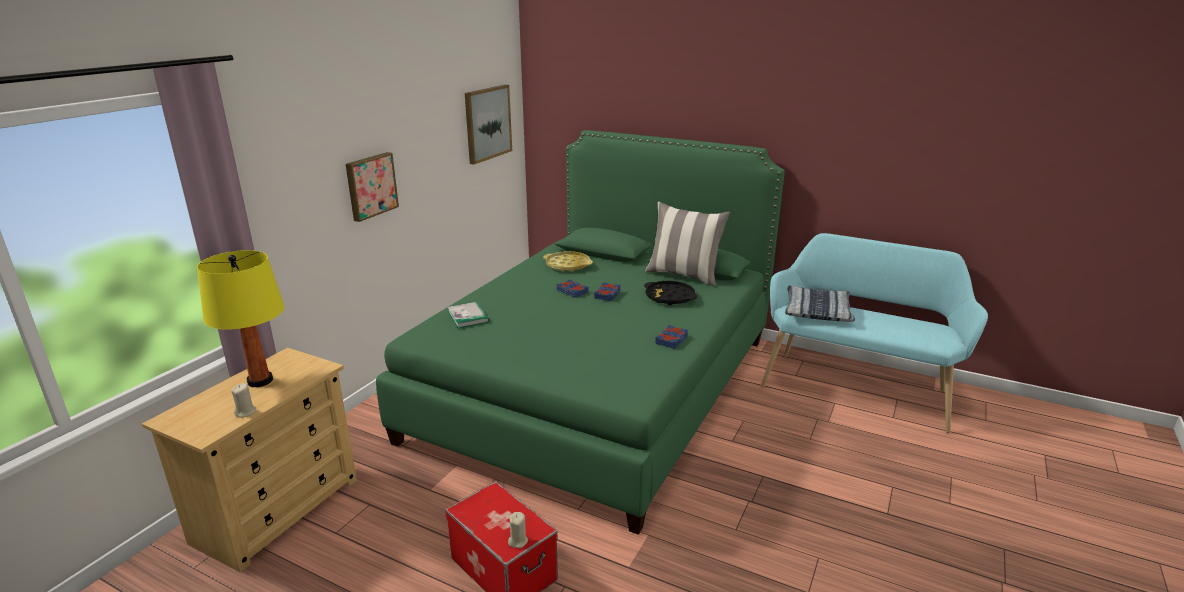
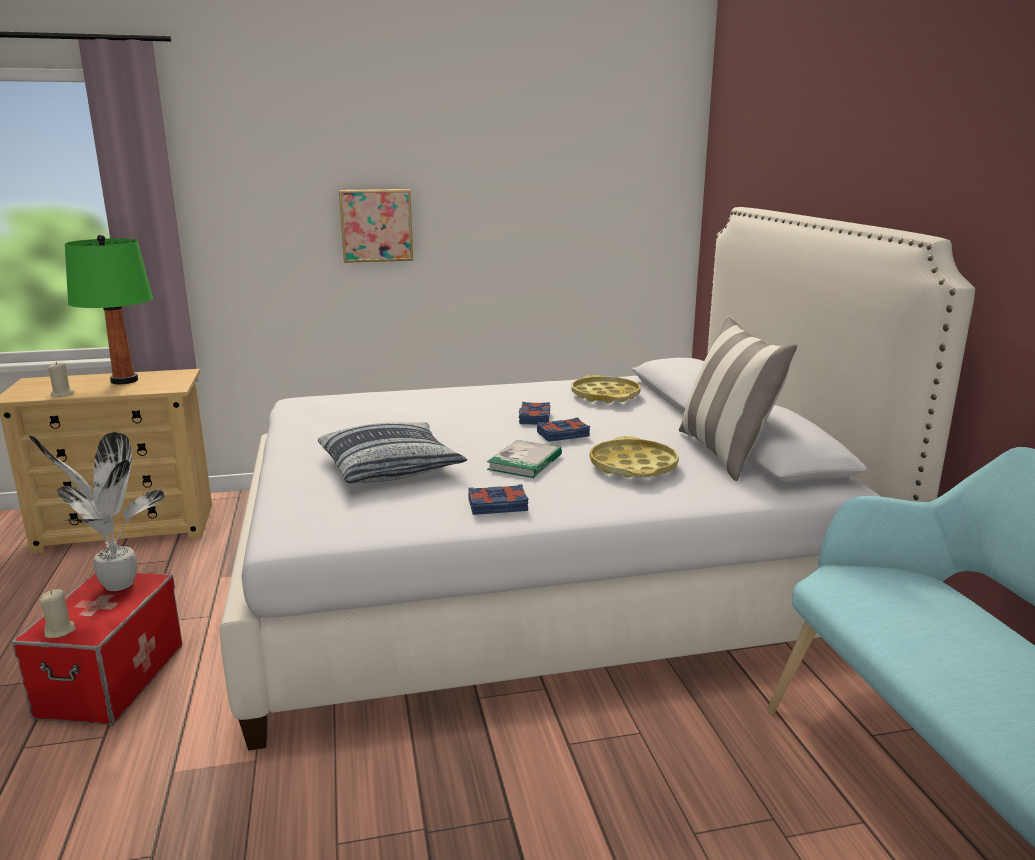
camera: 50 degrees right, 5 degrees down
(260, 381) = (125, 381): yellow table lamp -> green table lamp
(467, 316) = (376, 400): book -> book (525, 462)
(481, 506) = (115, 585): none -> potted plant
(487, 123) = (614, 186): picture -> none
(597, 386) = (543, 580): green bed -> white bed
(669, 297) = (633, 466): black tray -> yellow tray
(817, 311) = (893, 600): pillow -> pillow (390, 466)

